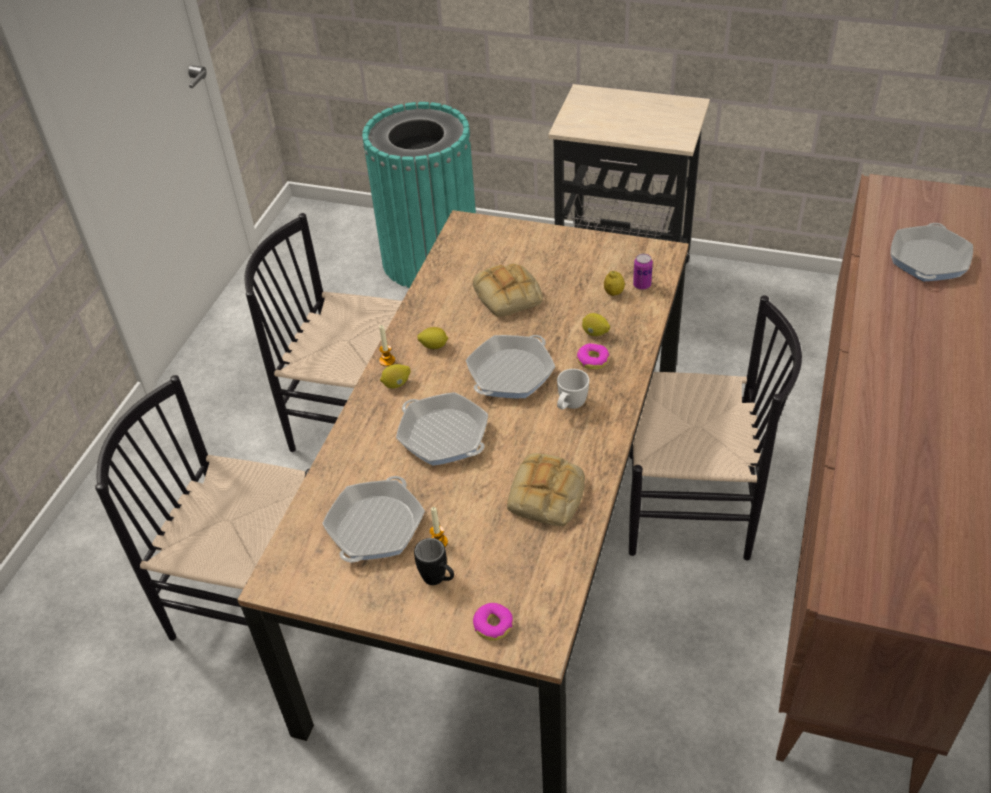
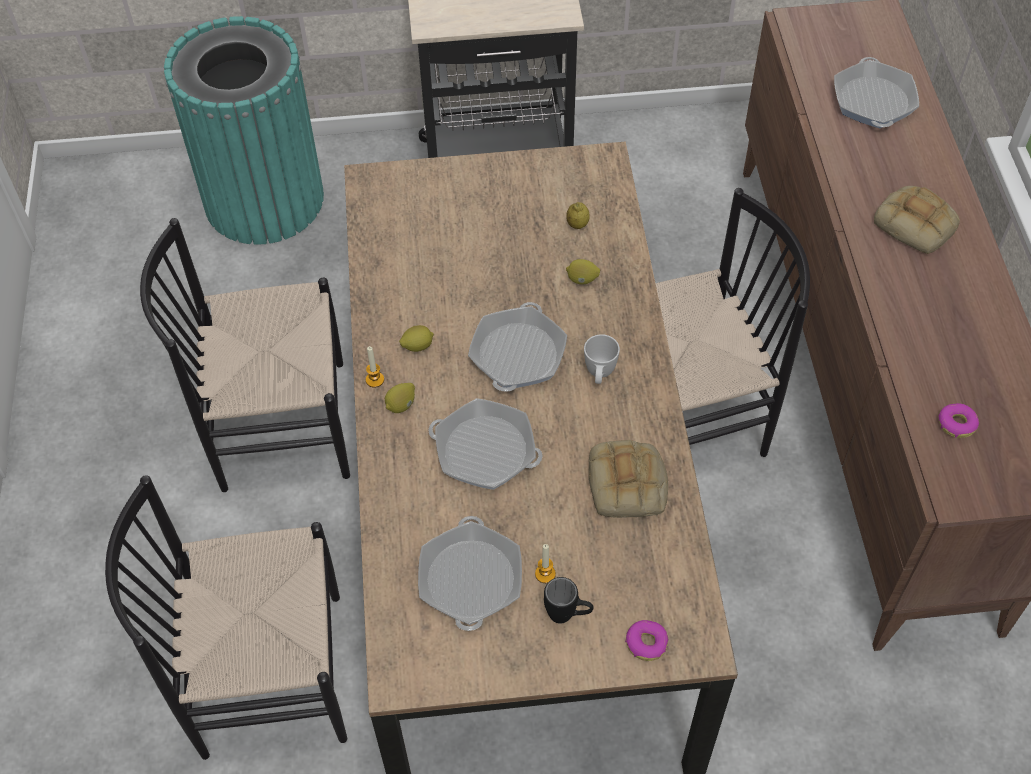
camera: 25 degrees left, 10 degrees up
(509, 296) = (467, 259): bread -> bread (917, 224)
(593, 360) = (596, 313): donut -> donut (956, 424)
(642, 285) = (602, 206): can -> none

